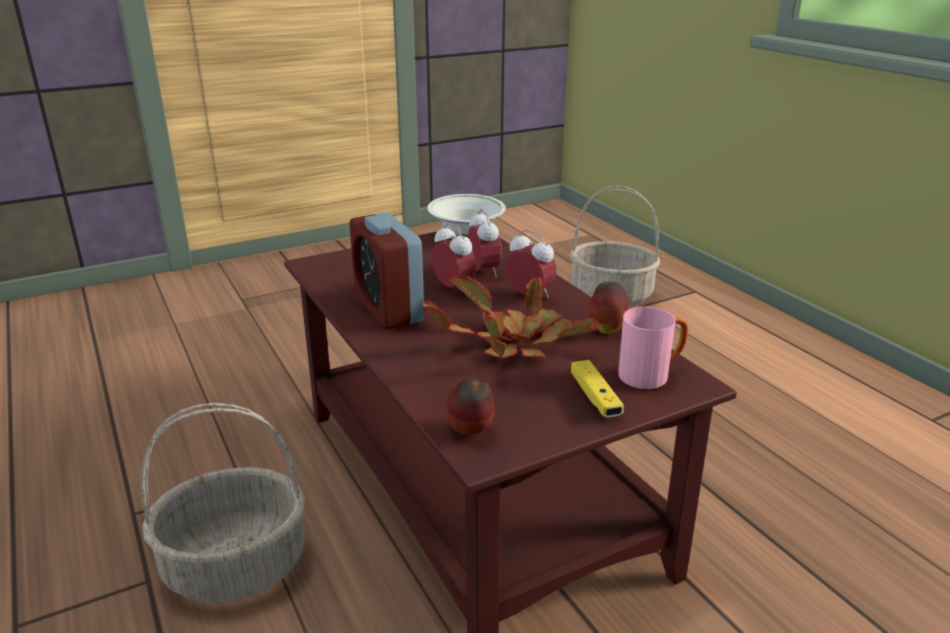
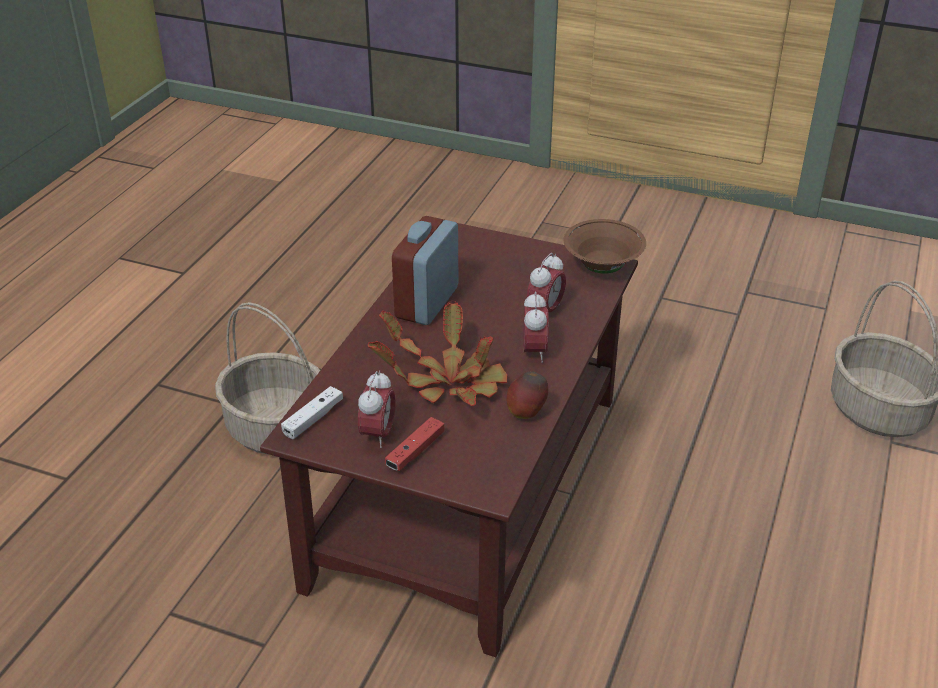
camera: 50 degrees right, 10 degrees up
(454, 288) = (498, 311): alarm clock -> alarm clock (378, 434)
(466, 235) = (602, 267): white bowl -> brown bowl
(470, 432) = (313, 419): apple -> white game controller
(595, 397) = (415, 451): yellow game controller -> red game controller
(651, 375) = (479, 465): pink mug -> none

